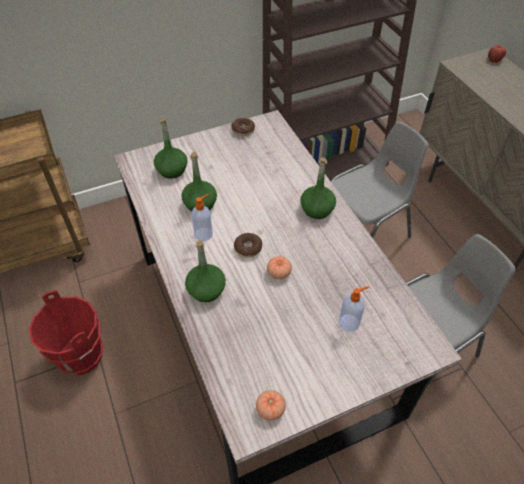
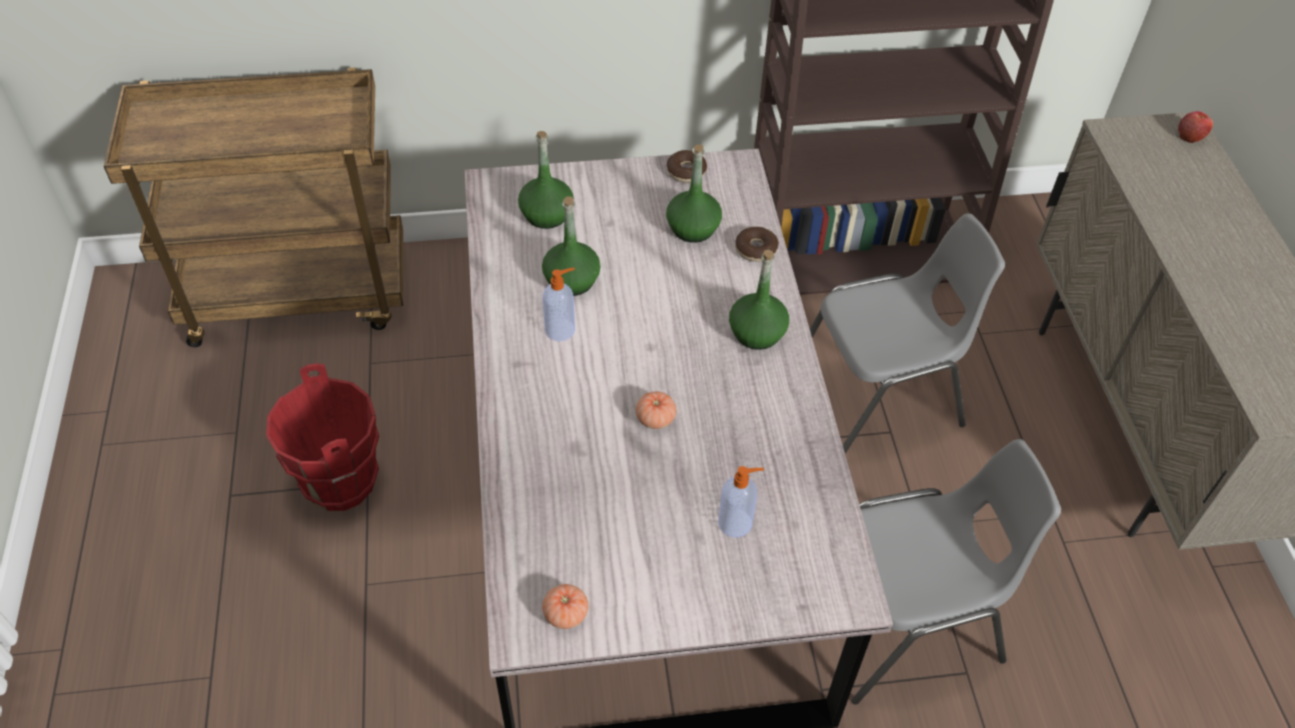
camera: 15 degrees right, 0 degrees up
(206, 290) = (533, 417): green bottle -> green bottle (693, 228)
(248, 248) = (621, 368): donut -> donut (756, 249)

